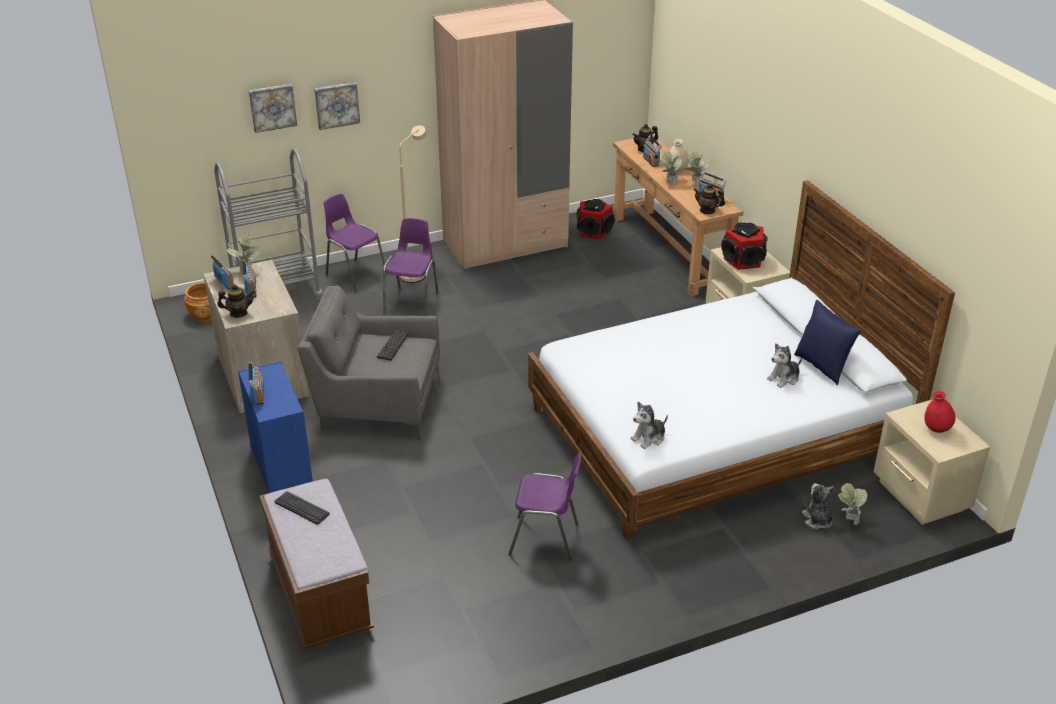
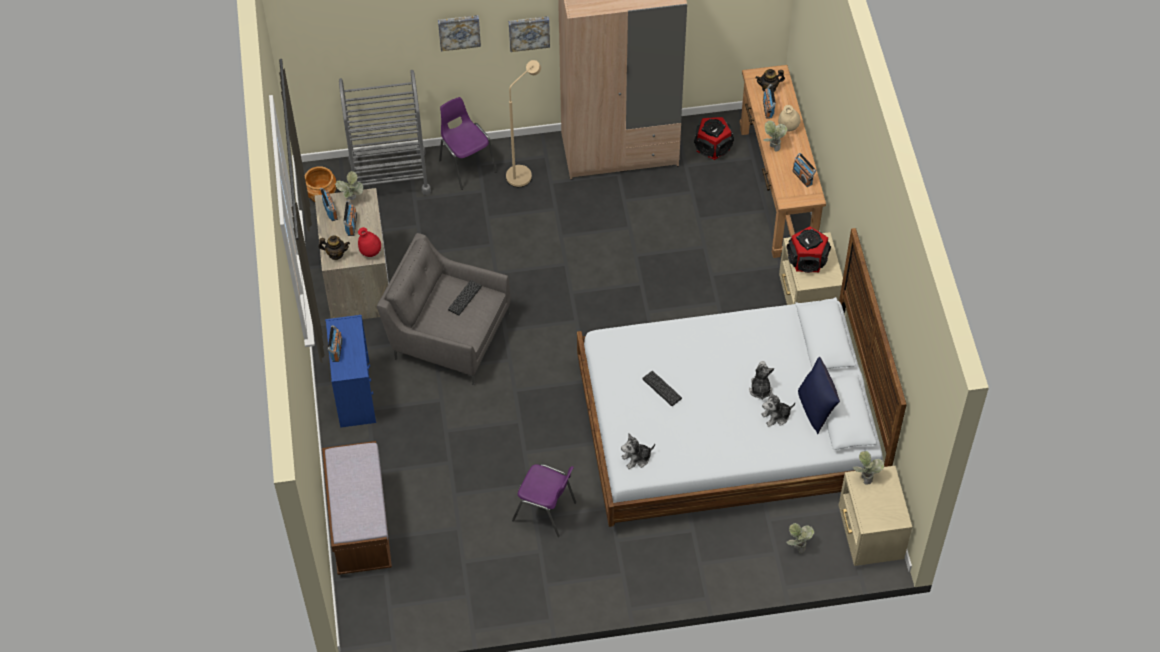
camera: 15 degrees right, 20 degrees up
(272, 107) = (397, 32): picture -> picture (529, 32)
(302, 508) = (350, 469): keyboard -> keyboard (662, 388)
(412, 302) = (510, 215): purple chair -> none
(695, 183) = (797, 151): potted plant -> potted plant (865, 477)
(707, 210) = (792, 196): teapot -> none
(817, 520) = (771, 541): plush toy -> plush toy (760, 389)
(936, 429) = (877, 499): red vase -> red vase (370, 252)

